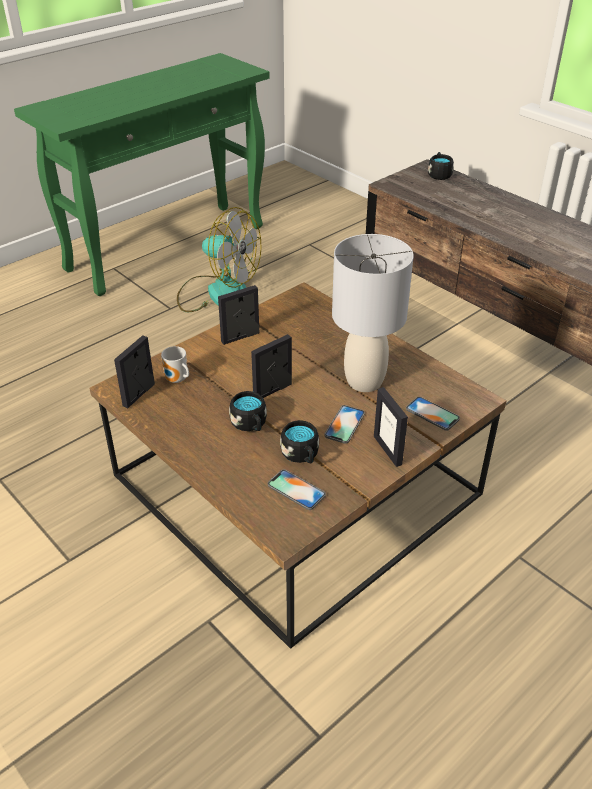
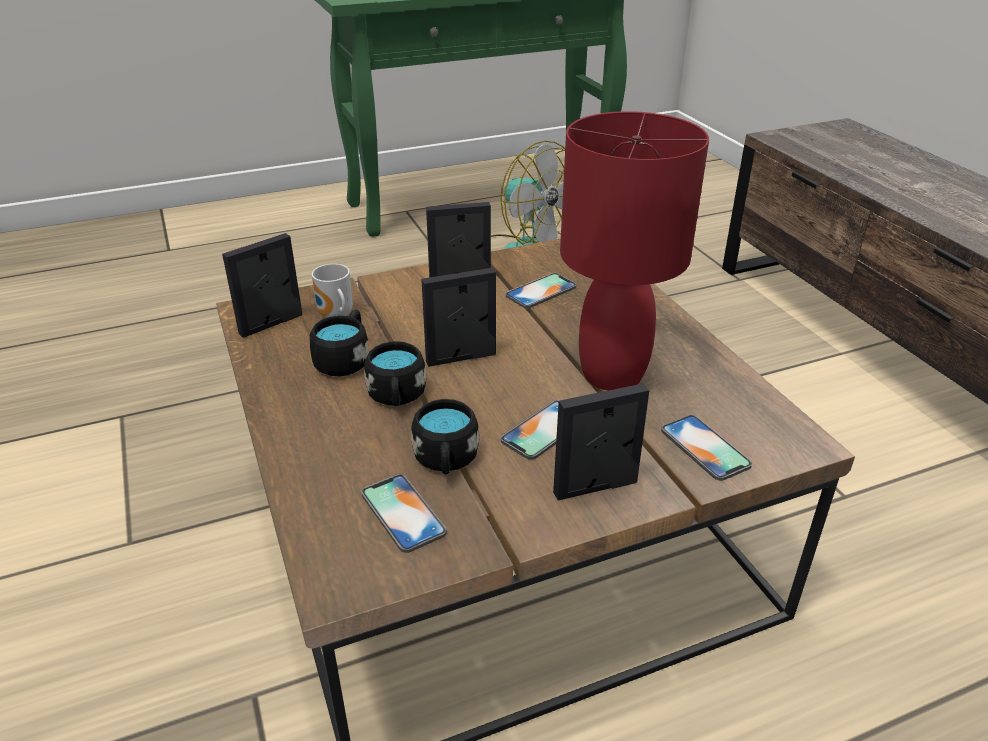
camera: 20 degrees right, 5 degrees down
(295, 334) = (541, 291): none -> phone
(365, 381) = (613, 374): grey table lamp -> red table lamp
(388, 450) = (595, 487): picture frame -> picture frame turned 75 degrees clockwise
(439, 174) = (858, 135): black mug -> black mug (345, 359)

